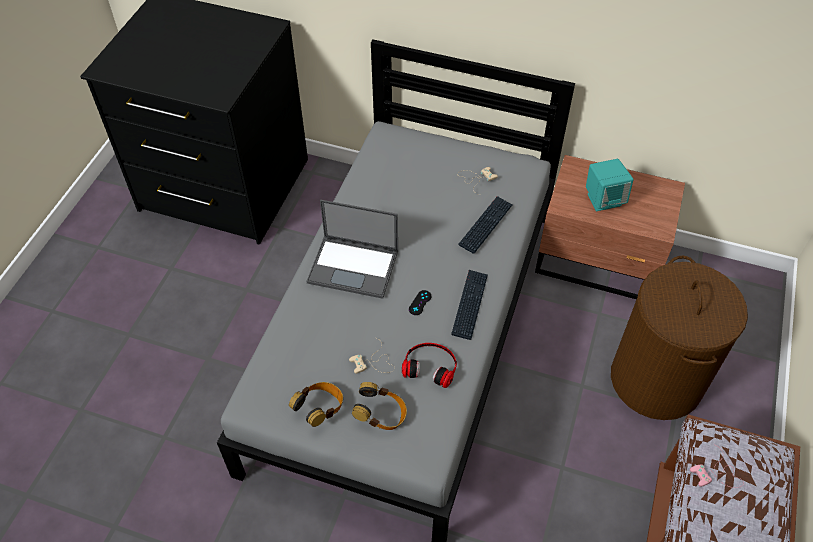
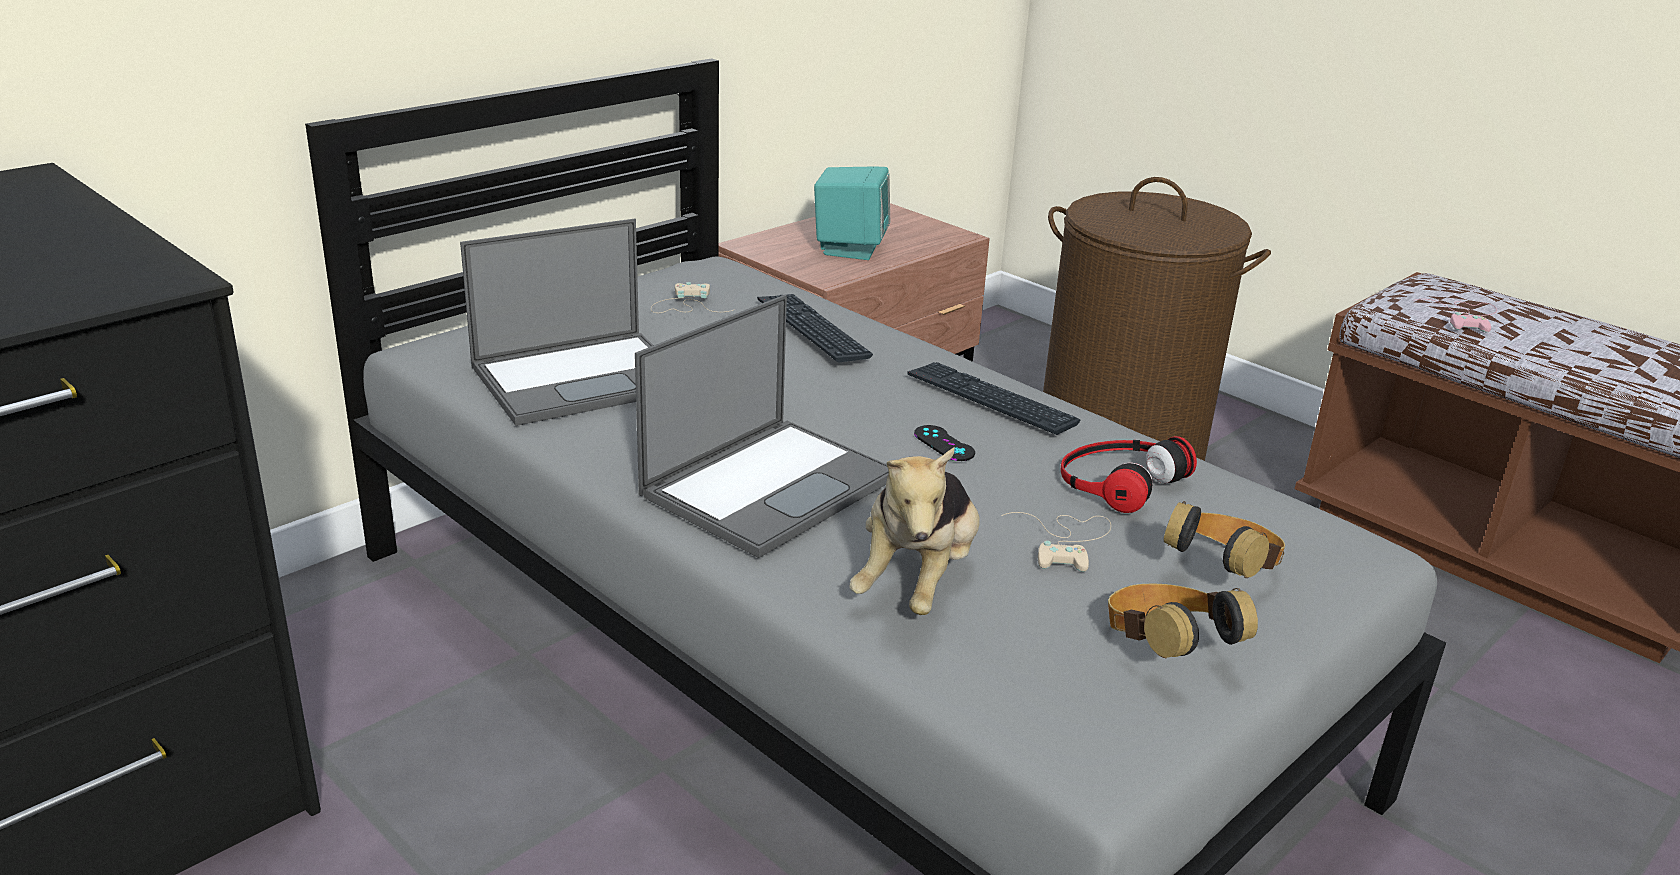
camera: 65 degrees left, 25 degrees down
(321, 329) = (917, 581): none -> plush toy
(395, 182) = (583, 377): none -> laptop

